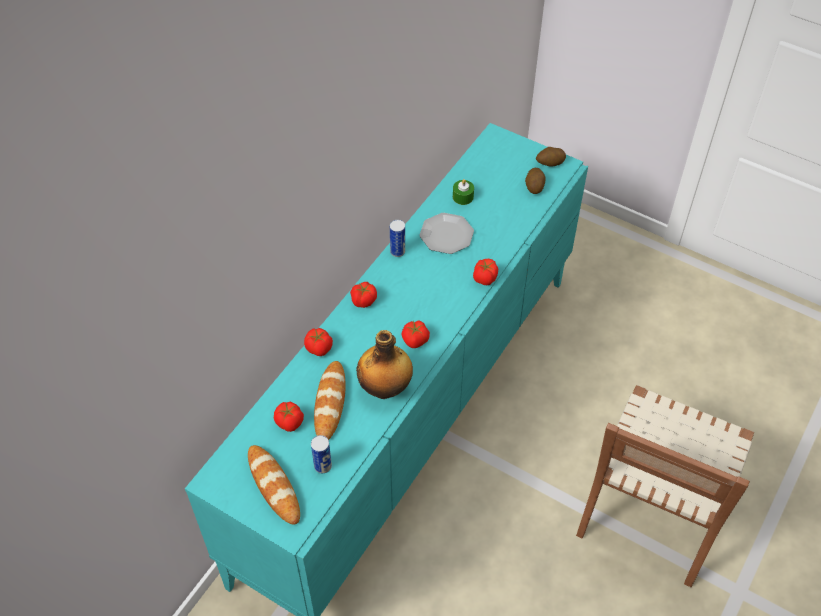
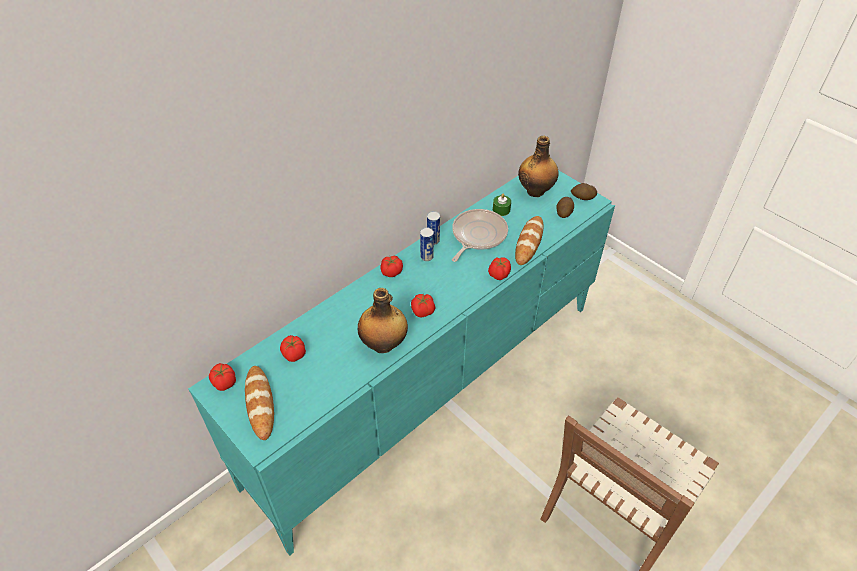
camera: 15 degrees right, 5 degrees down
(319, 349) = (341, 302): tomato -> tomato (224, 383)
(323, 466) = (307, 396): can -> can (426, 257)
(330, 403) = (333, 346): bread -> bread (529, 242)
(446, 235) = (477, 235): plate -> frying pan
(495, 165) = (536, 191): none -> bottle

